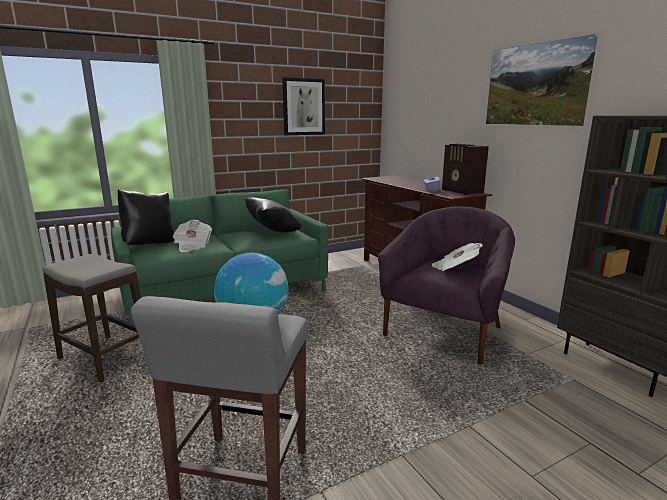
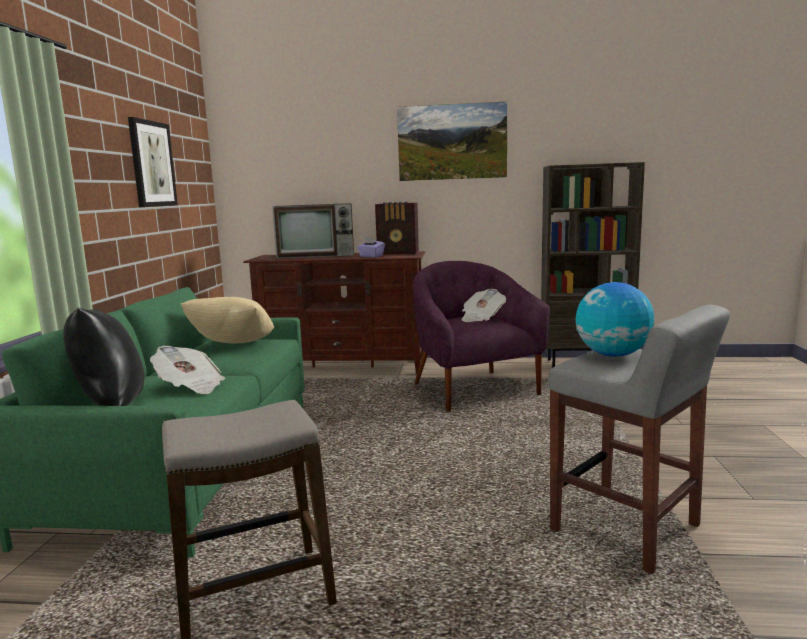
camera: 55 degrees left, 5 degrees down
(273, 232) = (233, 346): black pillow -> beige pillow
(412, 182) = (317, 255): none -> television

